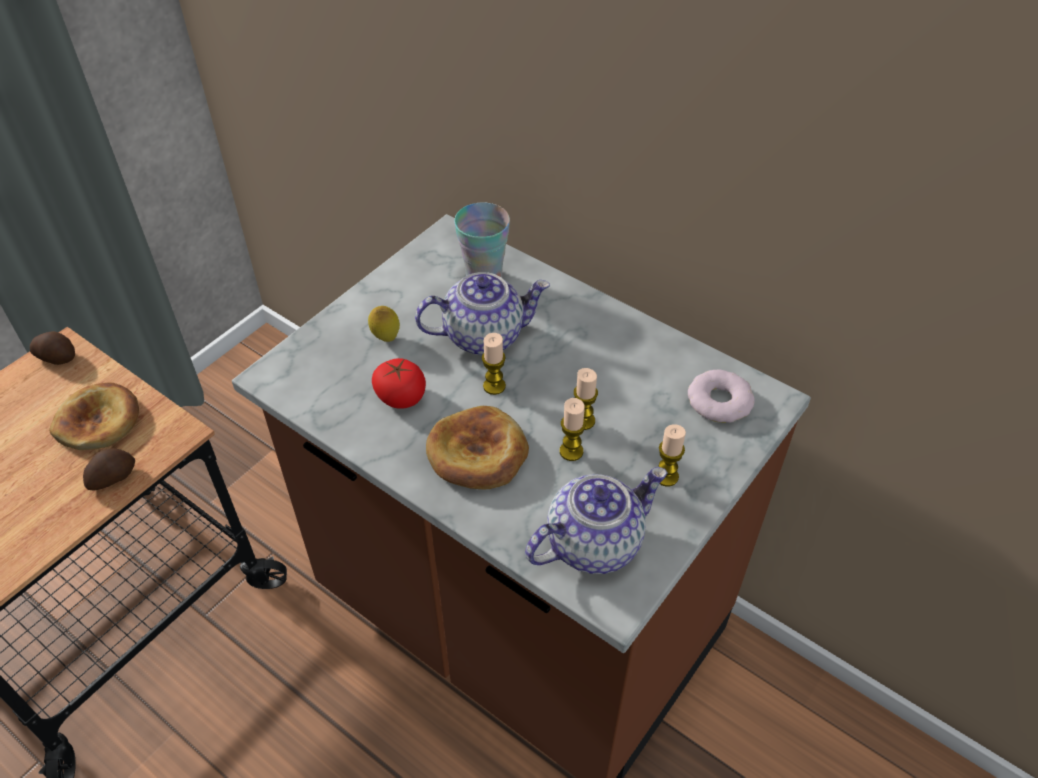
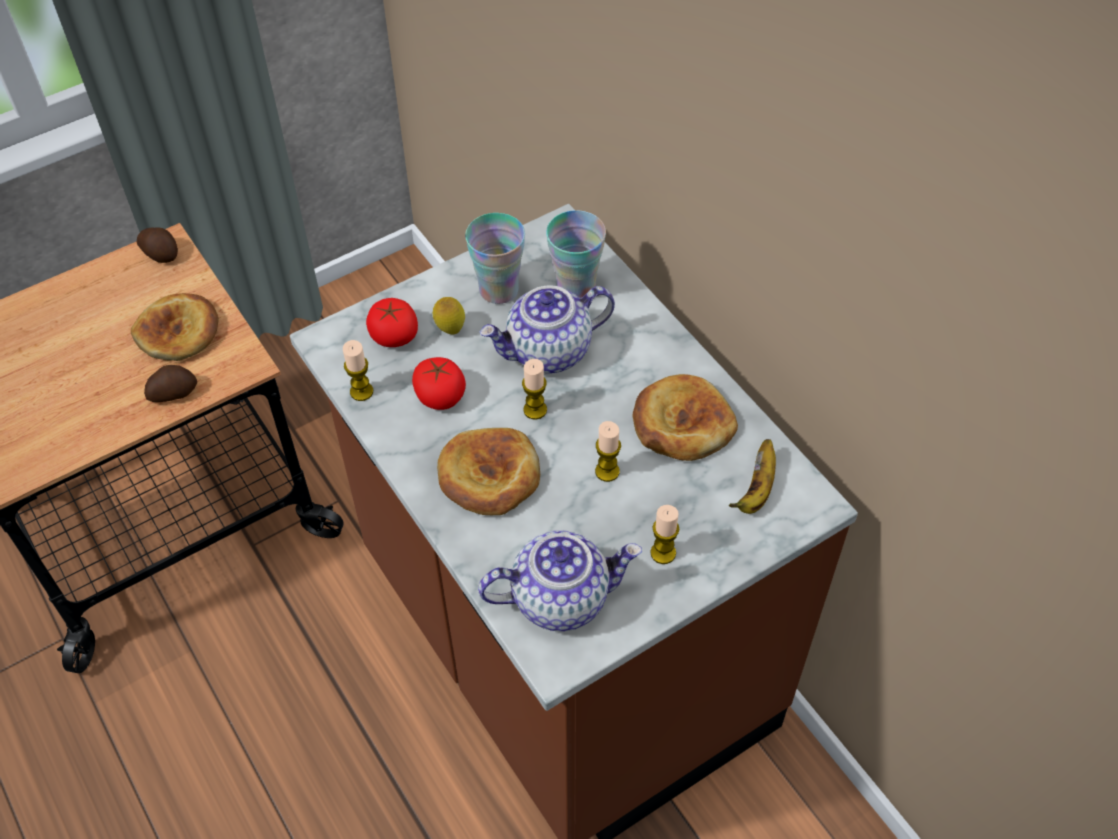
camera: 20 degrees right, 5 degrees up
(334, 356) = (394, 335): none -> tomato
(416, 295) = (498, 290): none -> cup
(484, 335) = (548, 352): teapot -> teapot turned 150 degrees clockwise
(571, 451) = (580, 499): candle -> candle (361, 391)
(629, 363) = (682, 423): none -> bread
(719, 401) = (756, 490): donut -> banana

